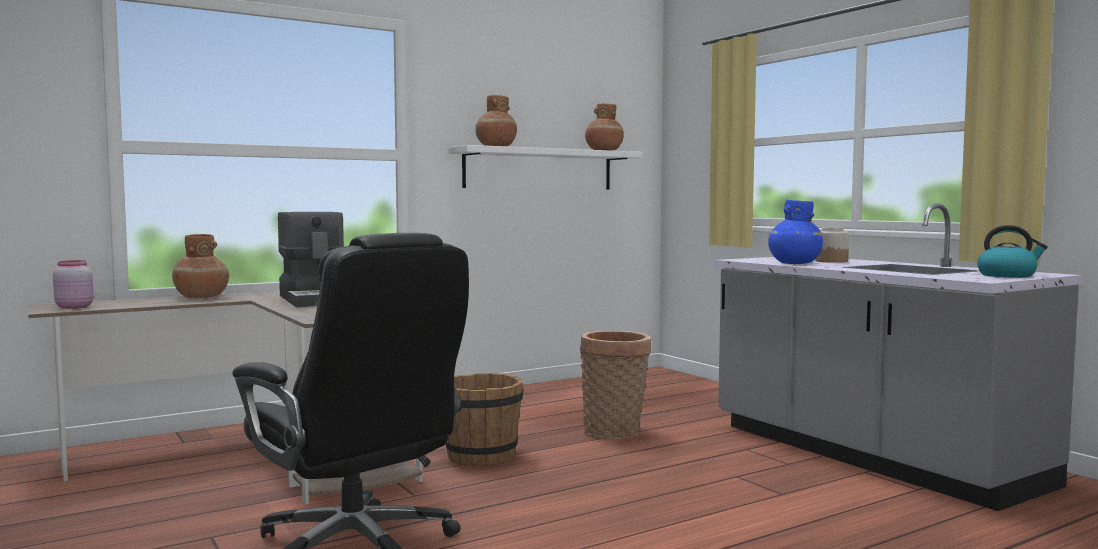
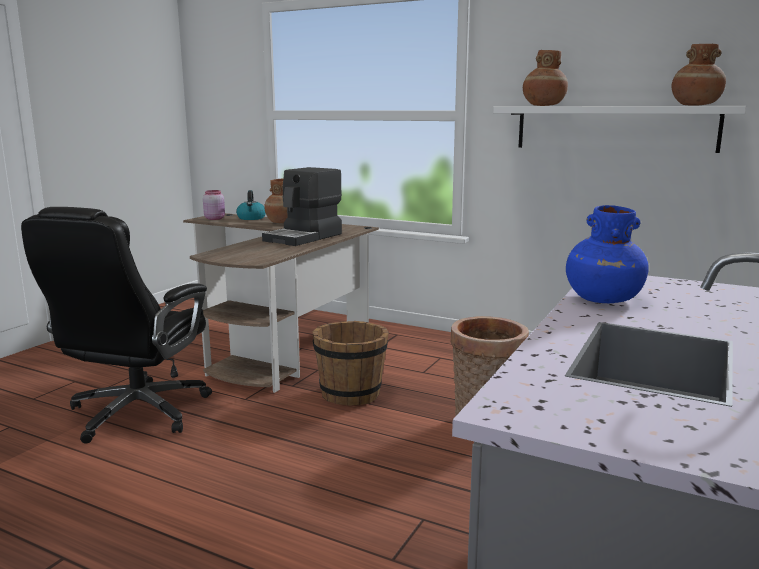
camera: 60 degrees right, 10 degrees up
(831, 261) = (695, 310): jar -> none
(1007, 275) = (641, 428): kettle -> kettle (251, 218)

